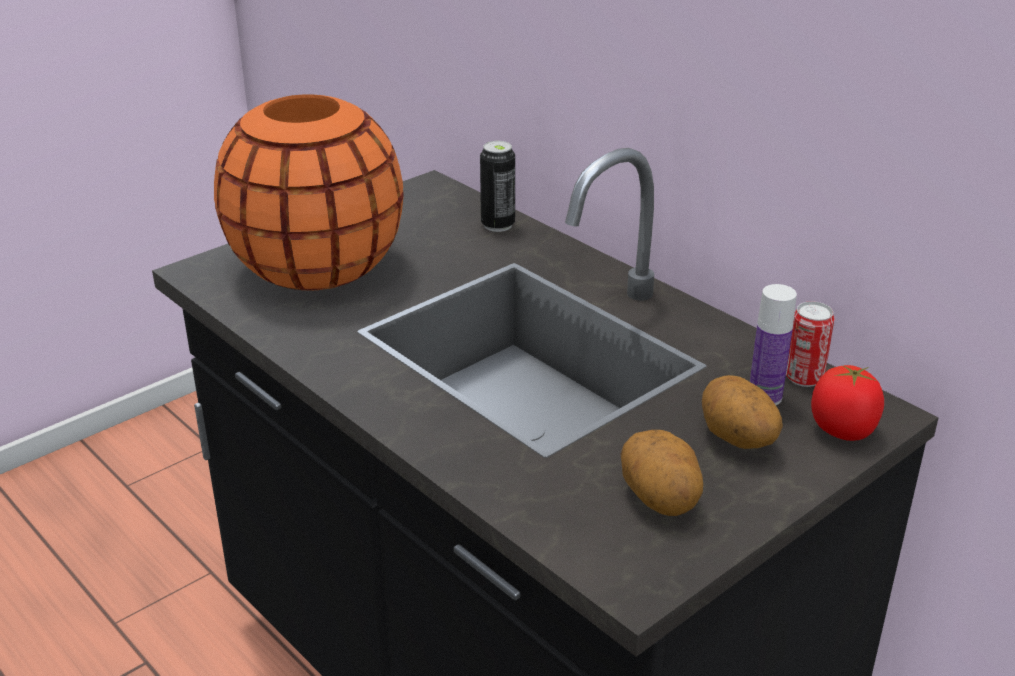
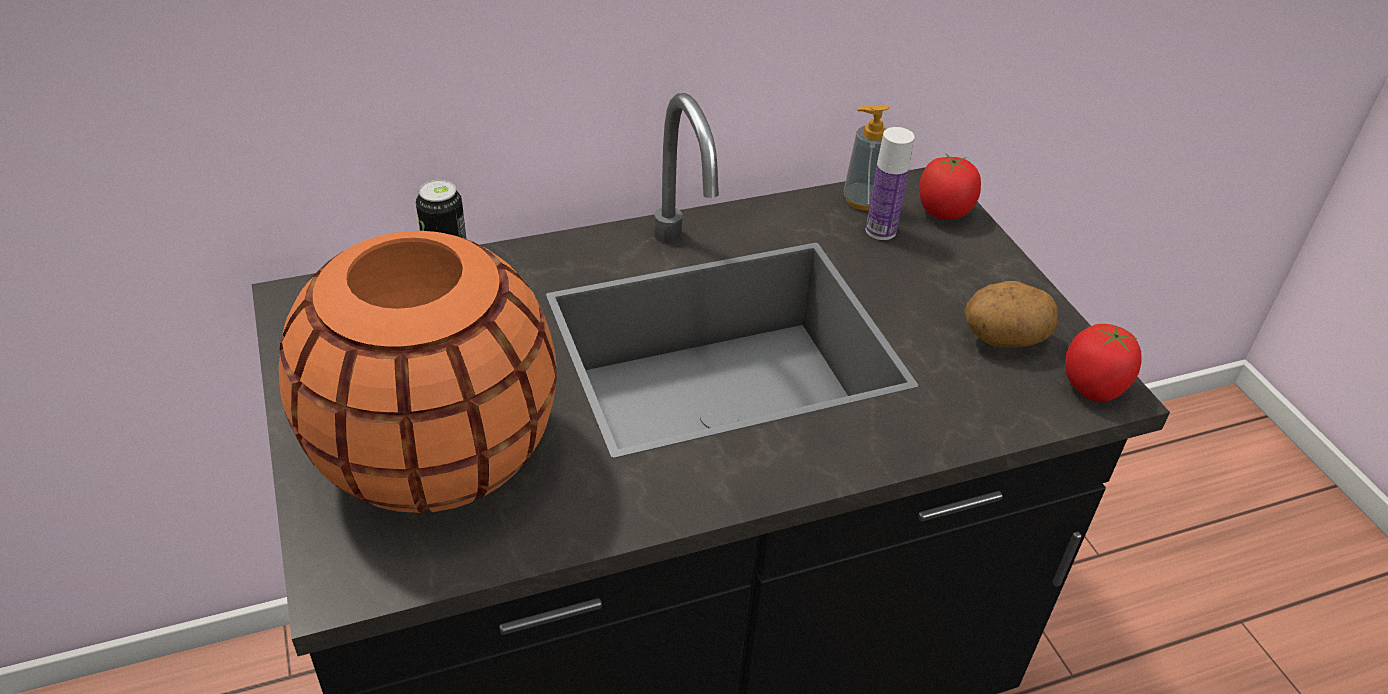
camera: 70 degrees left, 10 degrees up
(632, 571) = (1093, 387): none -> tomato
(736, 440) = (936, 269): potato -> none
(804, 378) = (862, 201): can -> soap dispenser

